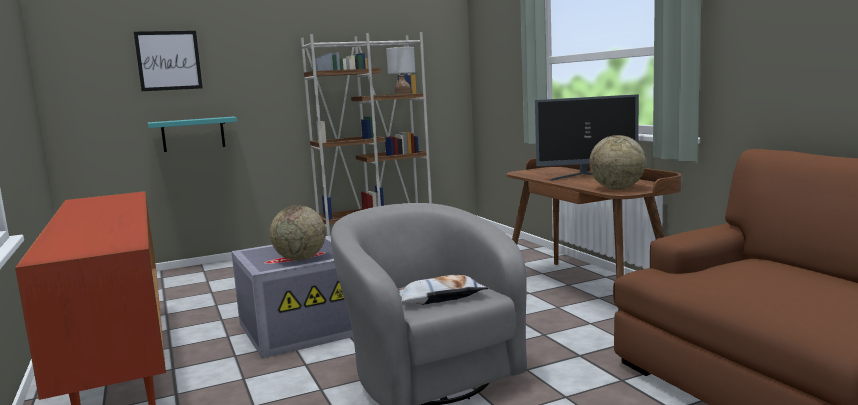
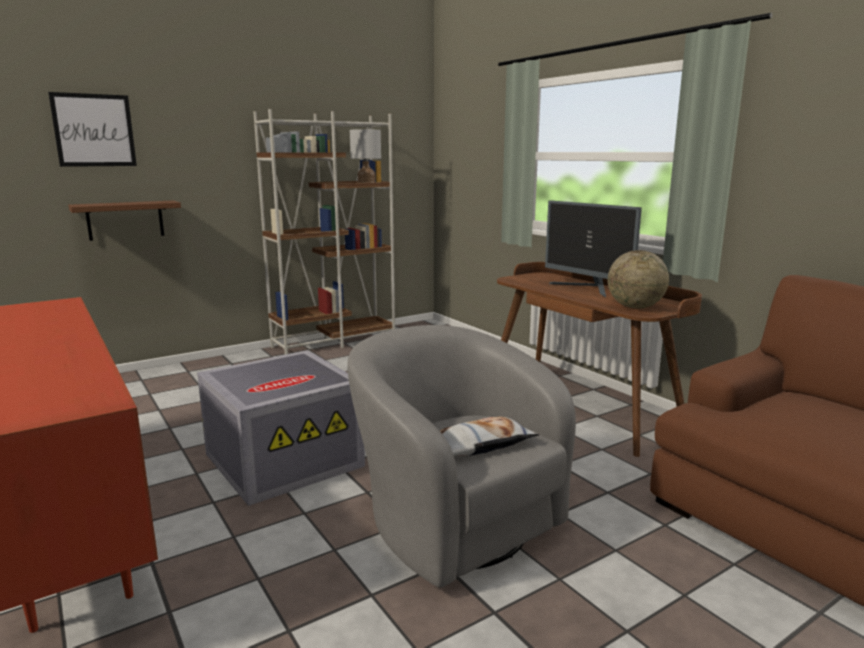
camera: 10 degrees left, 5 degrees up
(193, 134) = (125, 220): turquoise shelf -> brown shelf
(300, 259) = (289, 386): globe -> none
(586, 177) = (588, 289): monitor -> monitor turned 60 degrees clockwise

